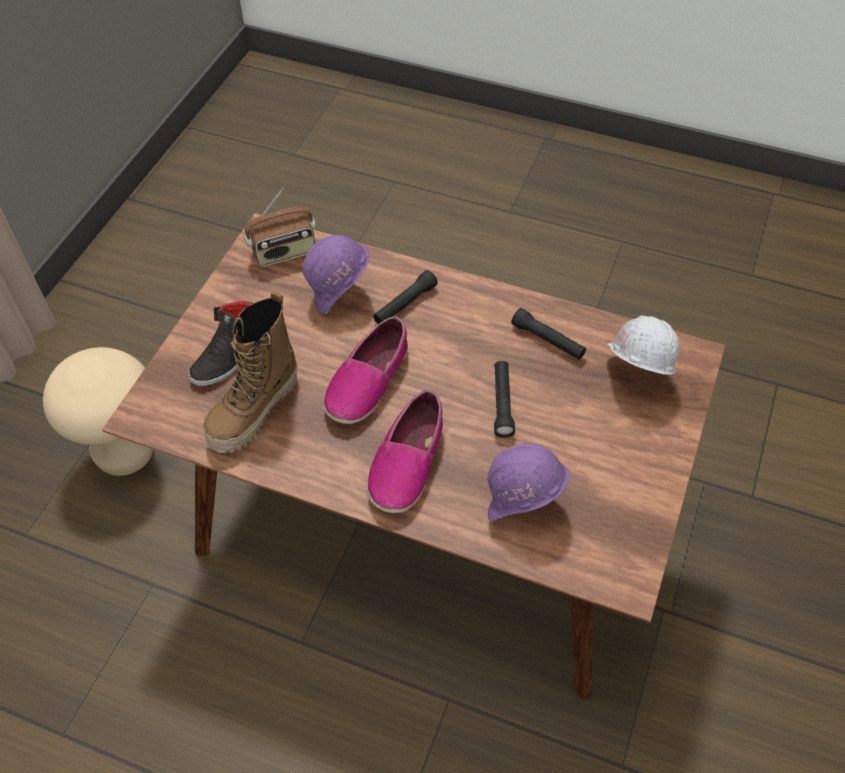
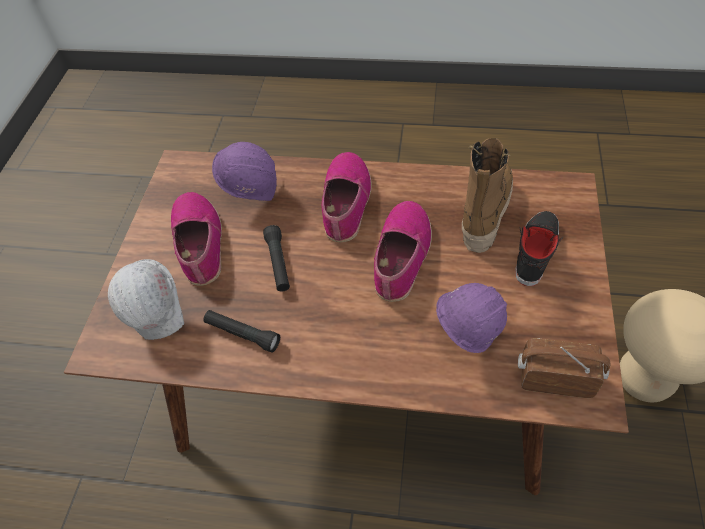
camera: 170 degrees right, 0 degrees up
(284, 252) = (555, 378): radio -> radio turned 45 degrees clockwise
(405, 304) = (395, 342): black flashlight -> none
(592, 449) = (199, 243): none -> shoe

